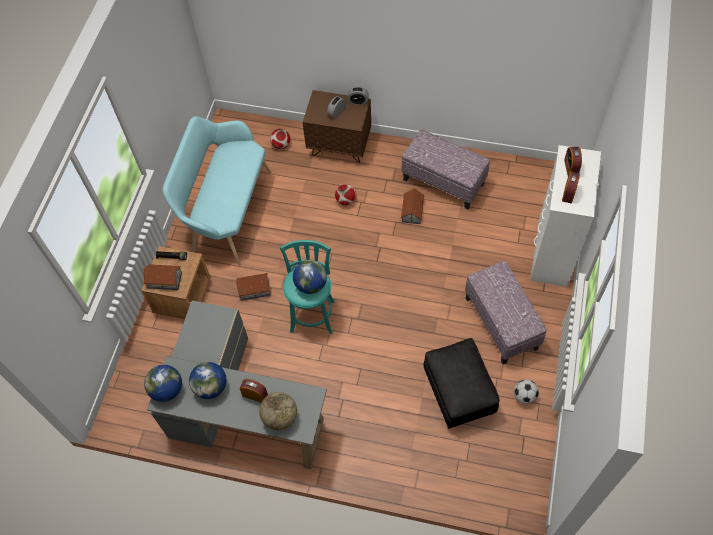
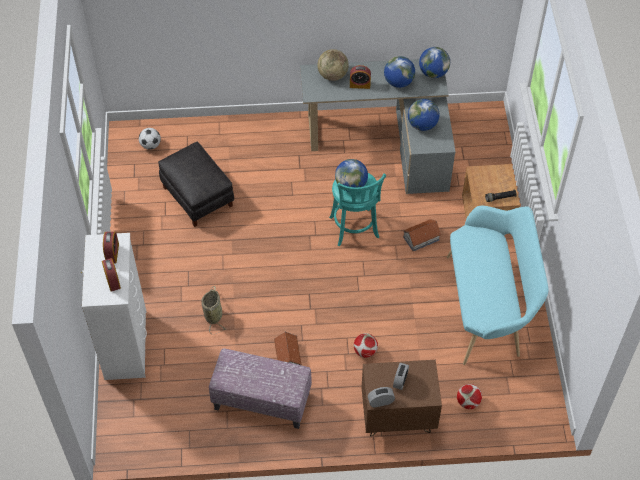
camera: 160 degrees right, 5 degrees down
(164, 279) = (495, 177): toy house -> none
(208, 340) = (422, 125): none -> globe
(468, 262) = (213, 315): none -> basket
(500, 323) = (170, 263): ottoman -> none
(524, 396) = (138, 207): football -> football (150, 145)

